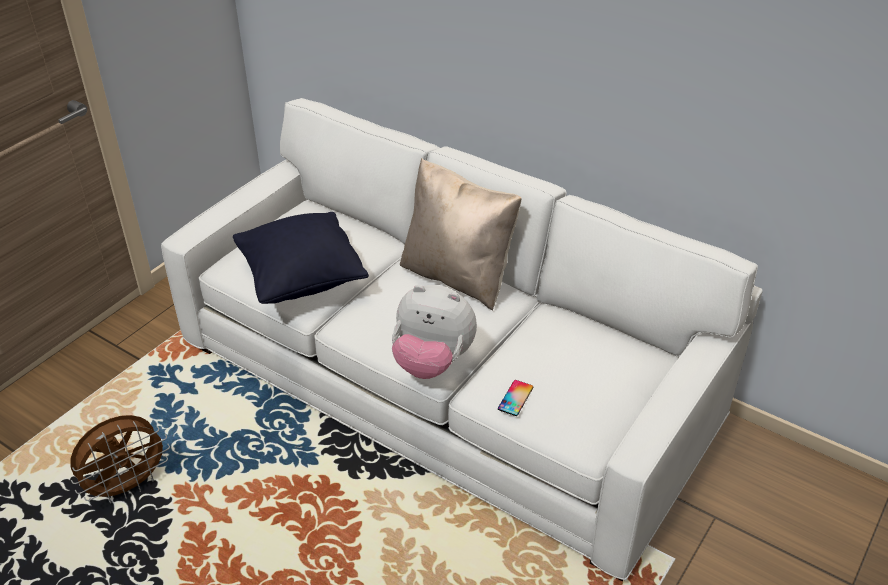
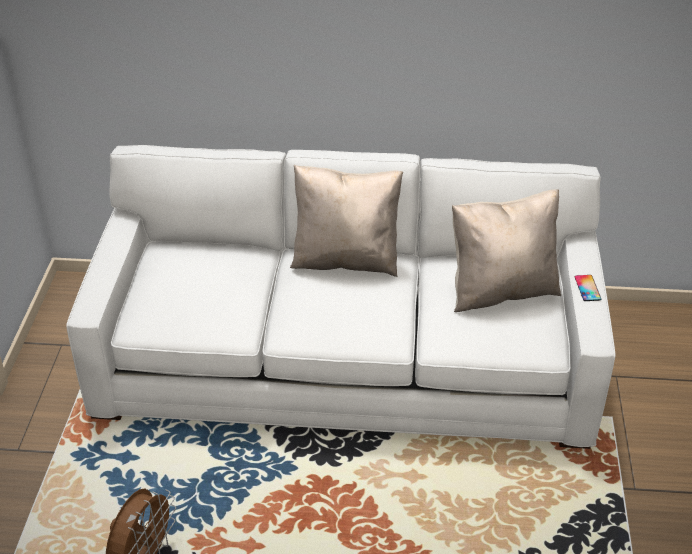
camera: 30 degrees left, 0 degrees up
(302, 280) = (217, 311): black pillow -> none
(432, 362) = (385, 335): plush toy -> none
(515, 398) = (471, 336): phone -> phone (587, 288)
(587, 365) = (501, 291): none -> beige pillow

